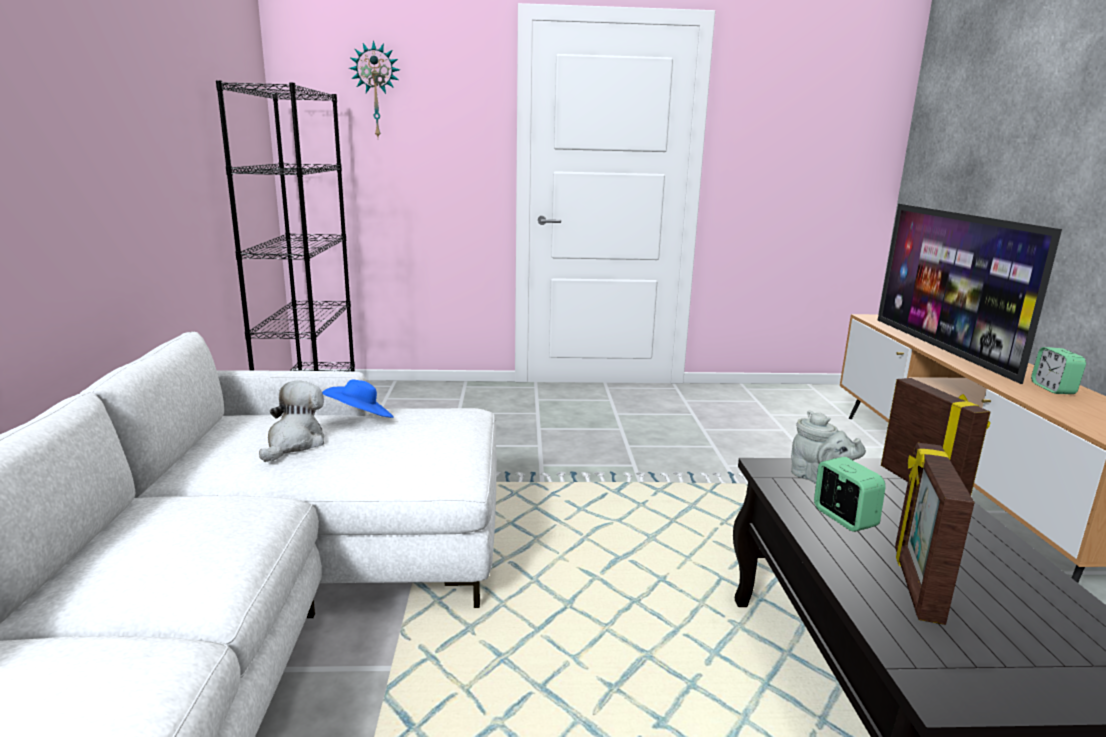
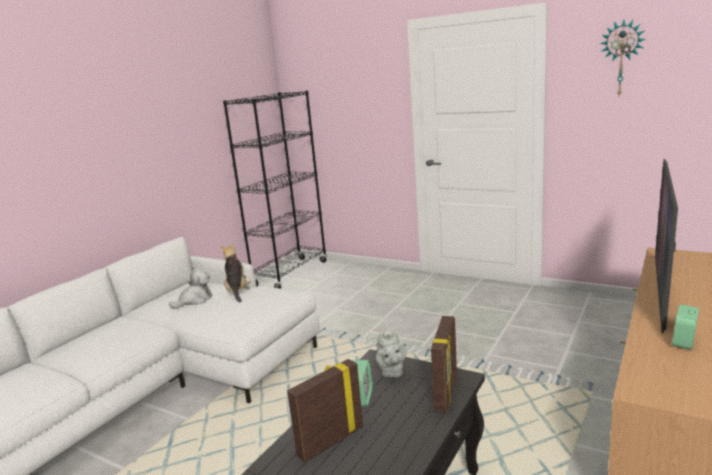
camera: 35 degrees right, 0 degrees up
(360, 419) = (237, 291): blue hat -> plush toy
(376, 91) = (331, 85): wall clock -> wall clock (621, 58)

